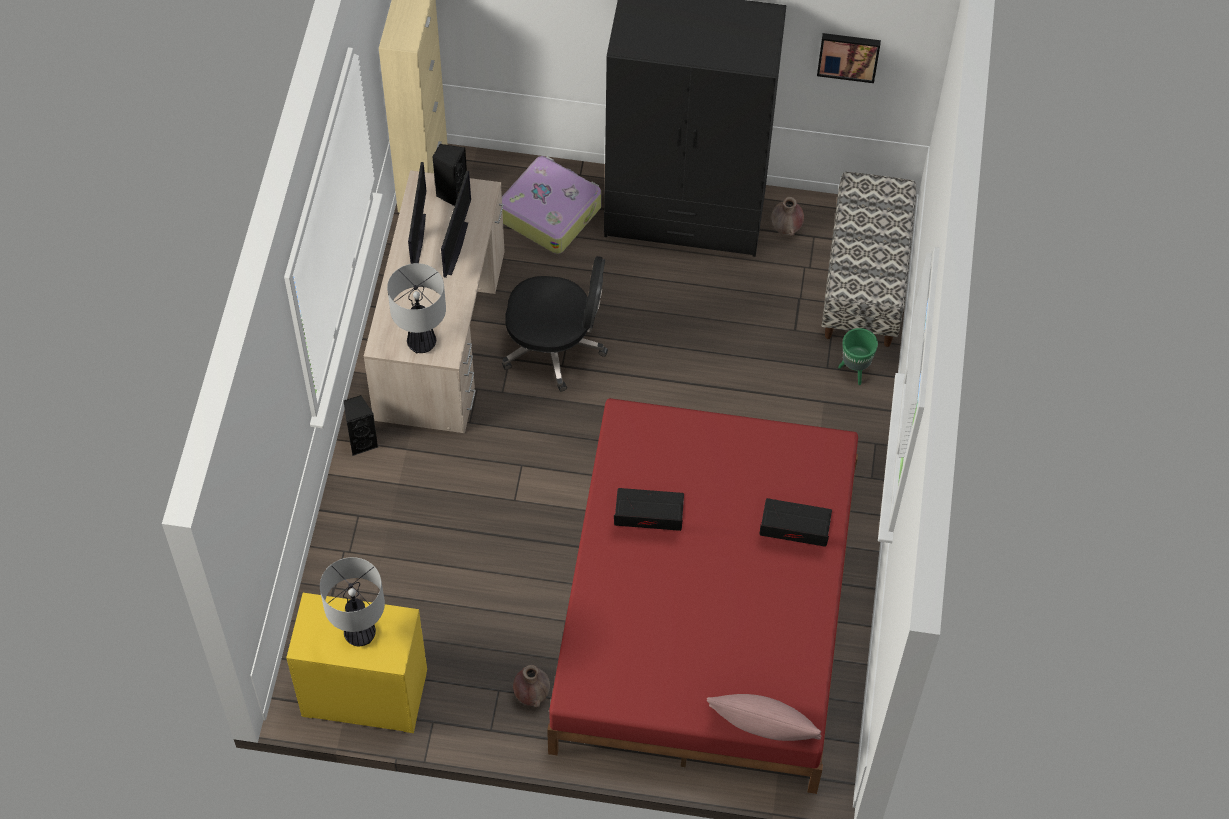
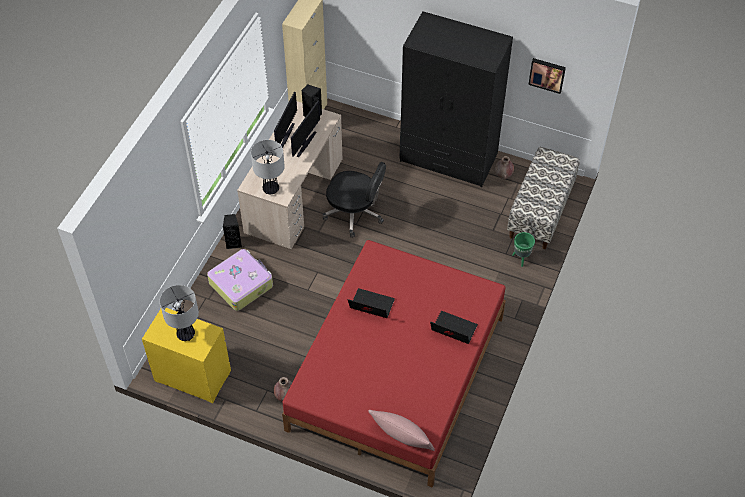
camera: 15 degrees right, 5 degrees down
(550, 212) = (373, 143): suitcase -> suitcase (241, 284)

